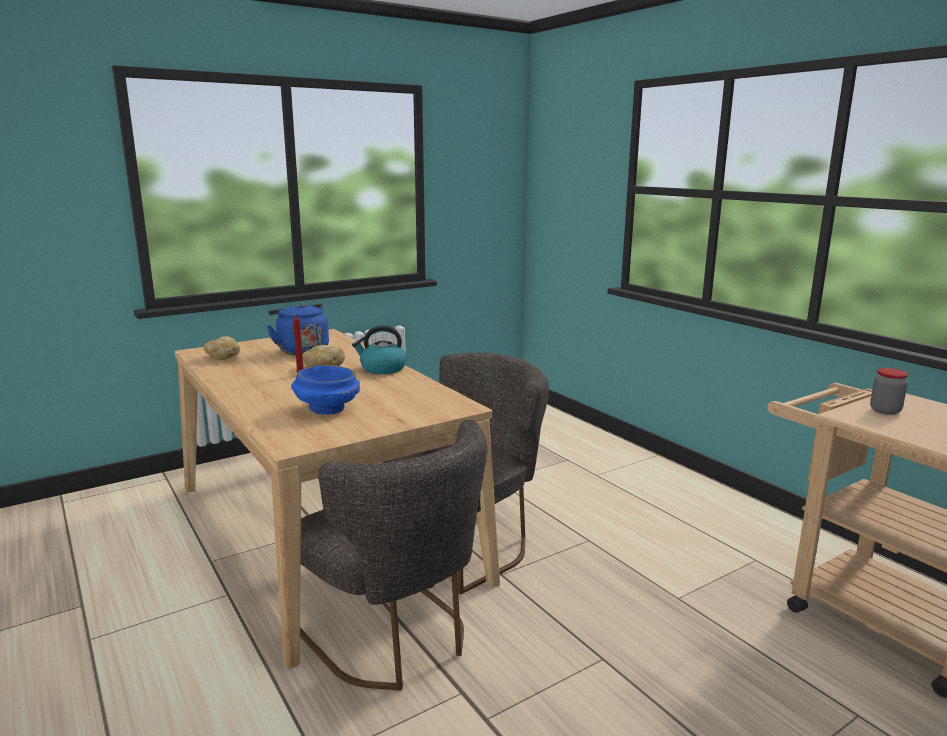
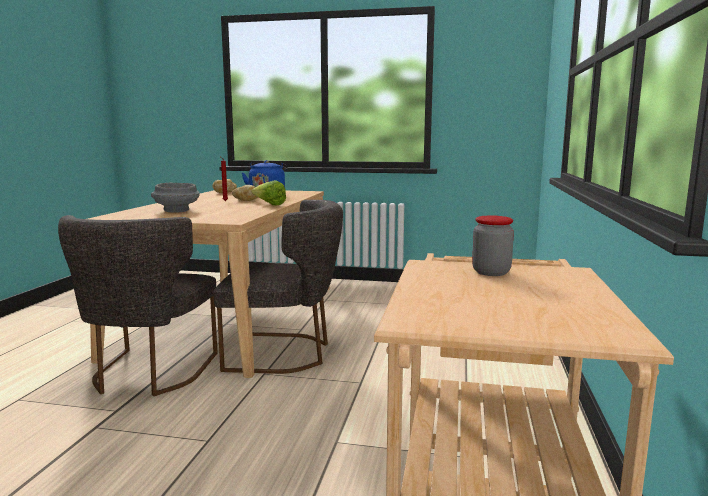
camera: 45 degrees right, 5 degrees down
(327, 409) = (177, 211): blue bowl -> grey bowl
(382, 369) = (269, 204): kettle -> lettuce

